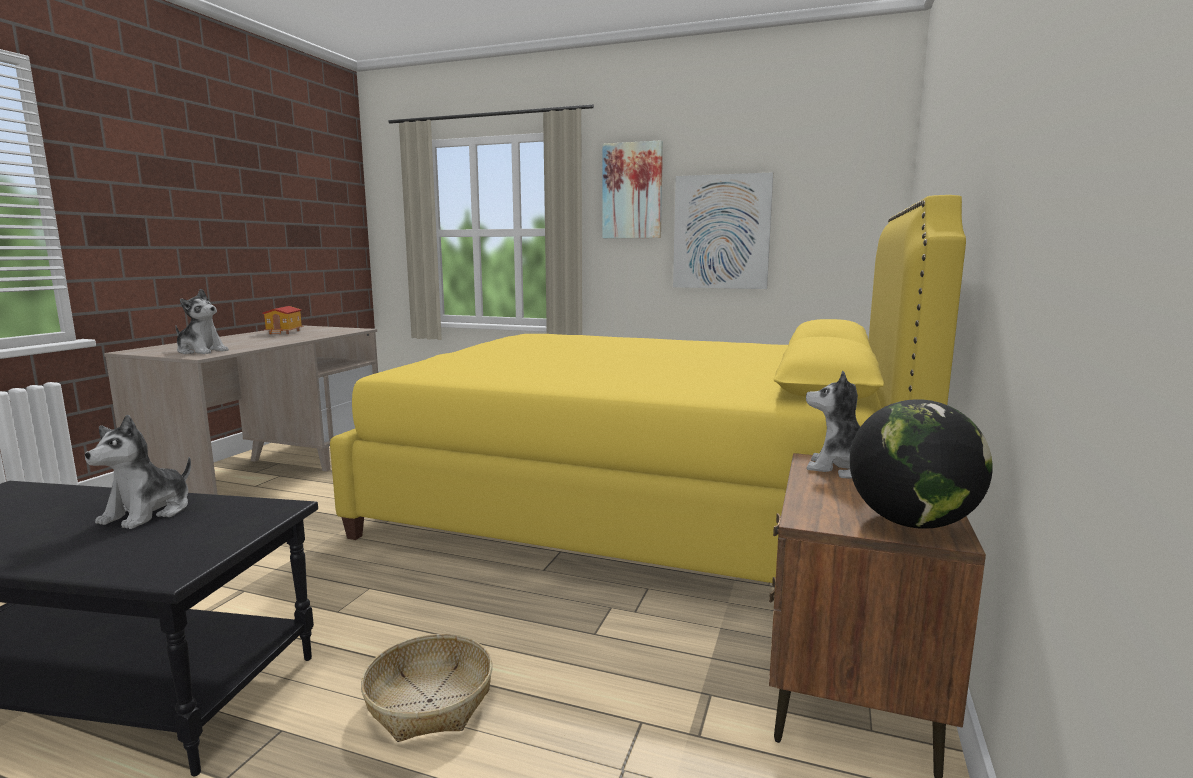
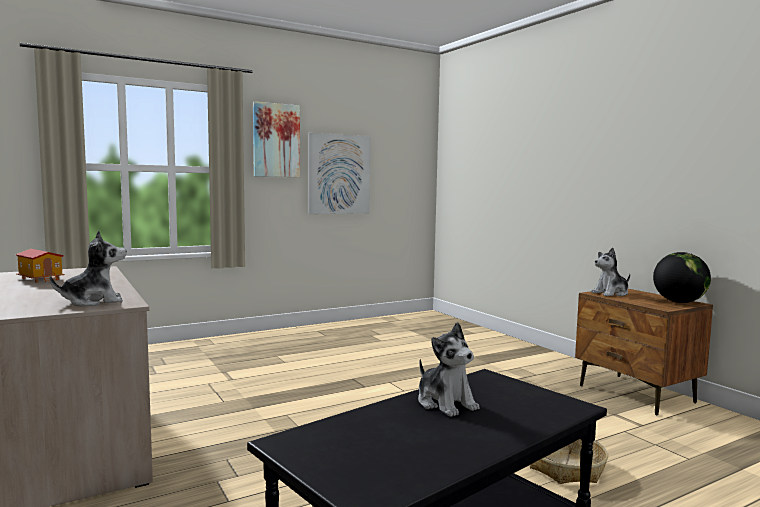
camera: 50 degrees left, 5 degrees down
(644, 505) = (407, 363): yellow bed -> none

